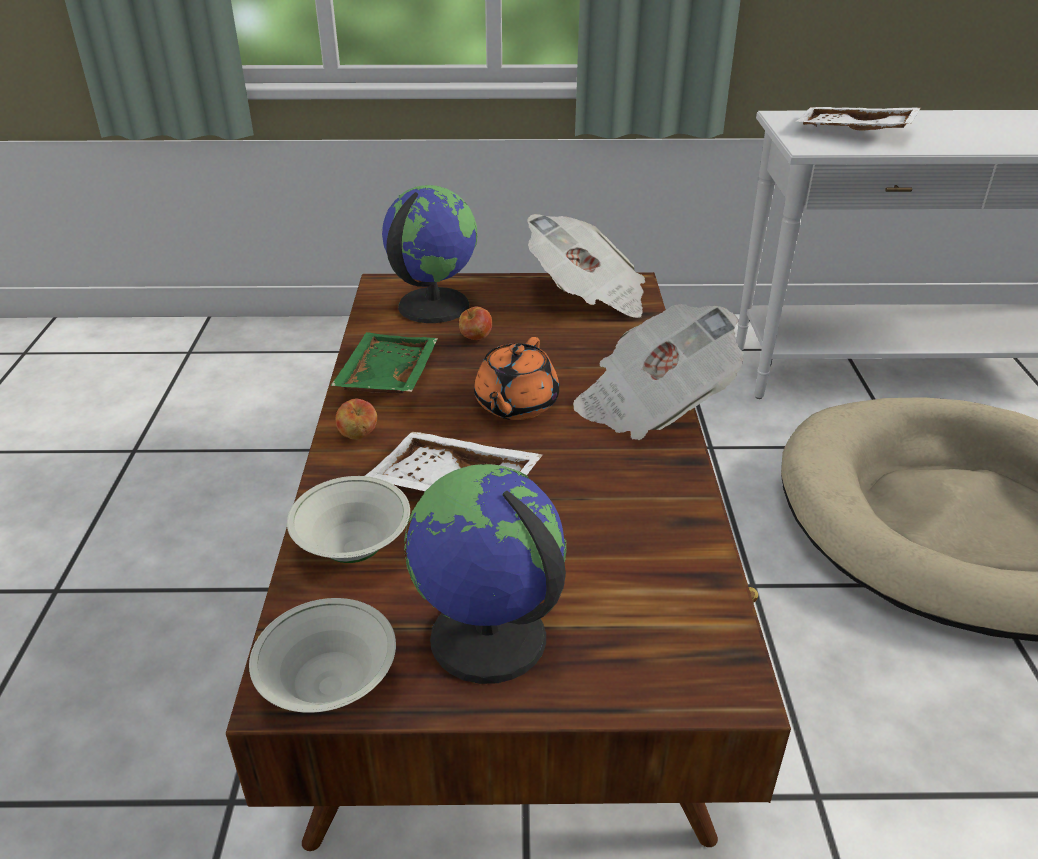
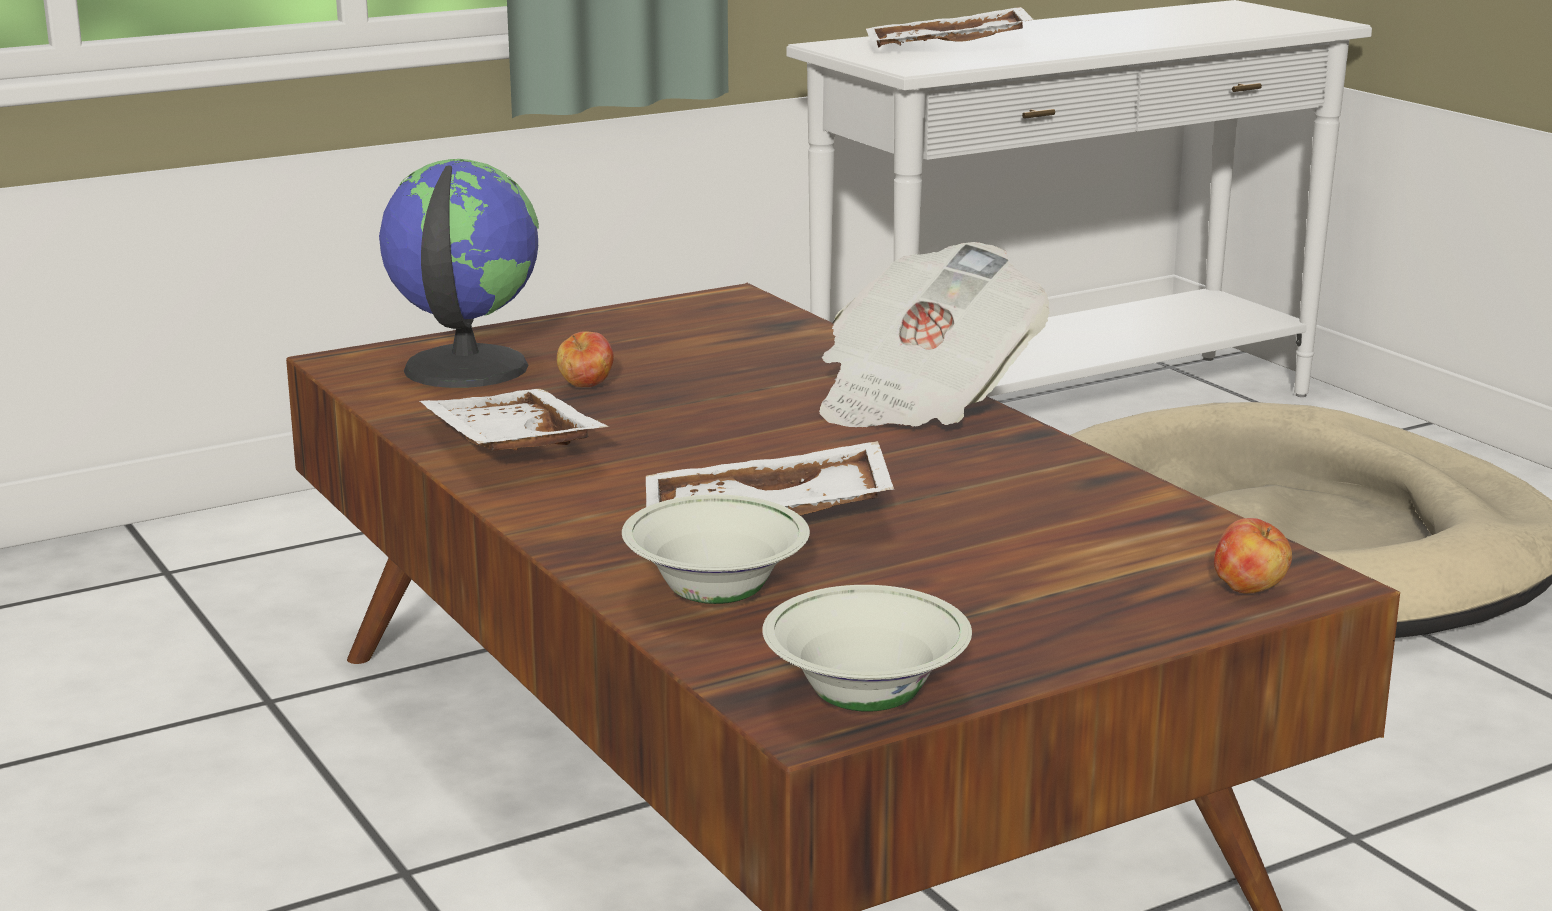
camera: 30 degrees left, 15 degrees down
(358, 436) = (557, 506): apple -> apple (1249, 589)
(386, 377) = (507, 447): green tray -> white tray
(487, 638) = (997, 618): globe -> none
(515, 405) = (740, 434): orange teapot -> none
(588, 296) = (688, 320): newspaper -> none

